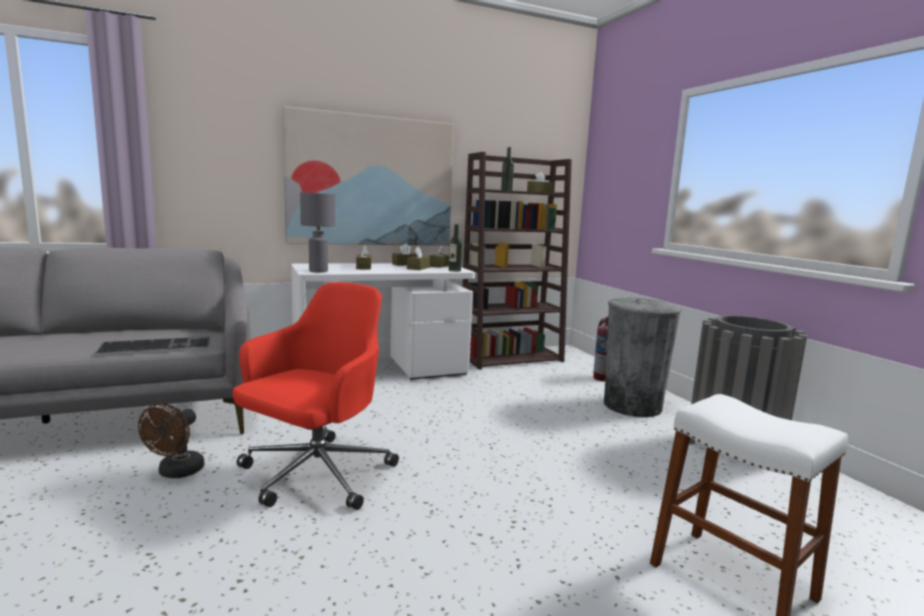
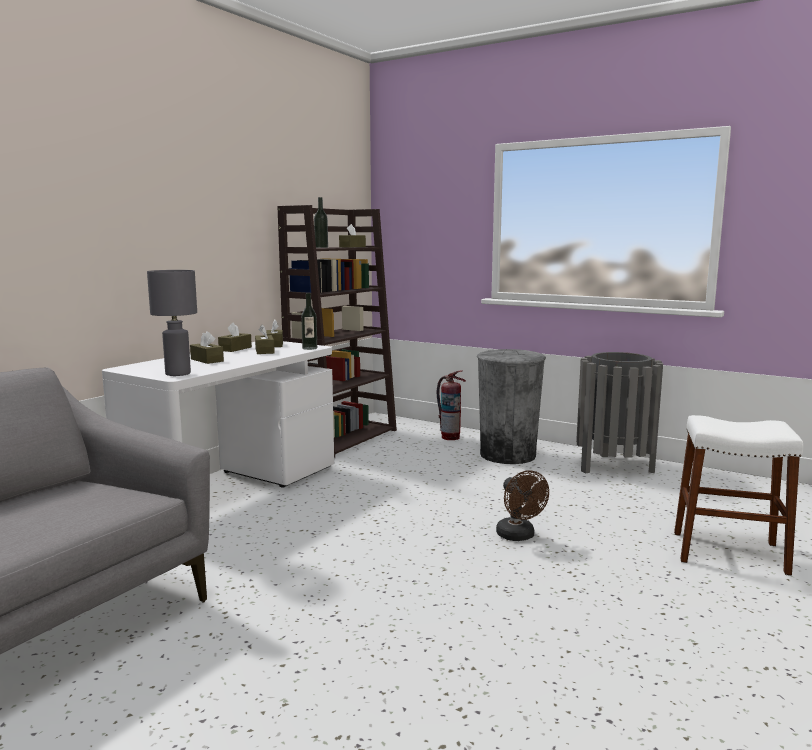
camera: 35 degrees left, 0 degrees up
(157, 344) = (93, 513): keyboard -> none
(177, 473) = (209, 665): brown fan -> brown fan (519, 536)
(315, 475) = (360, 605): red office chair -> none
(371, 181) = (181, 247): picture -> none

